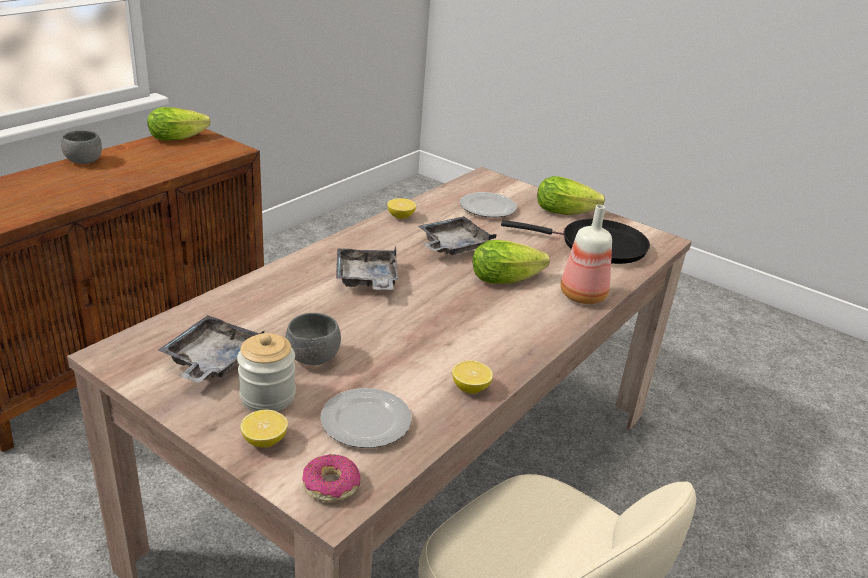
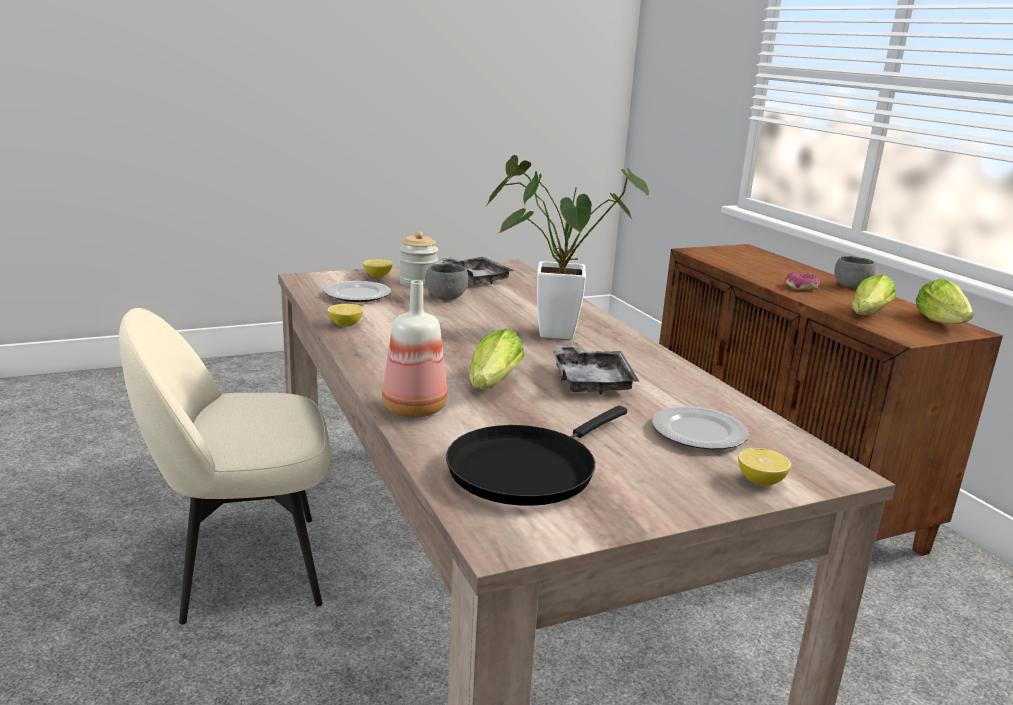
camera: 120 degrees right, 10 degrees down
(330, 485) = (319, 280): donut -> donut (801, 287)
(367, 279) = (546, 332): grey tray -> potted plant
(401, 216) = (687, 376): lemon -> lemon (760, 481)
(568, 212) = (663, 493): lettuce -> lettuce (867, 315)

